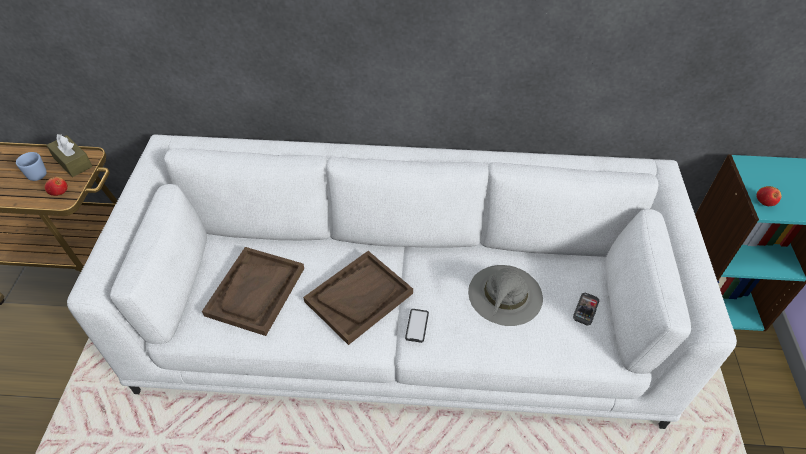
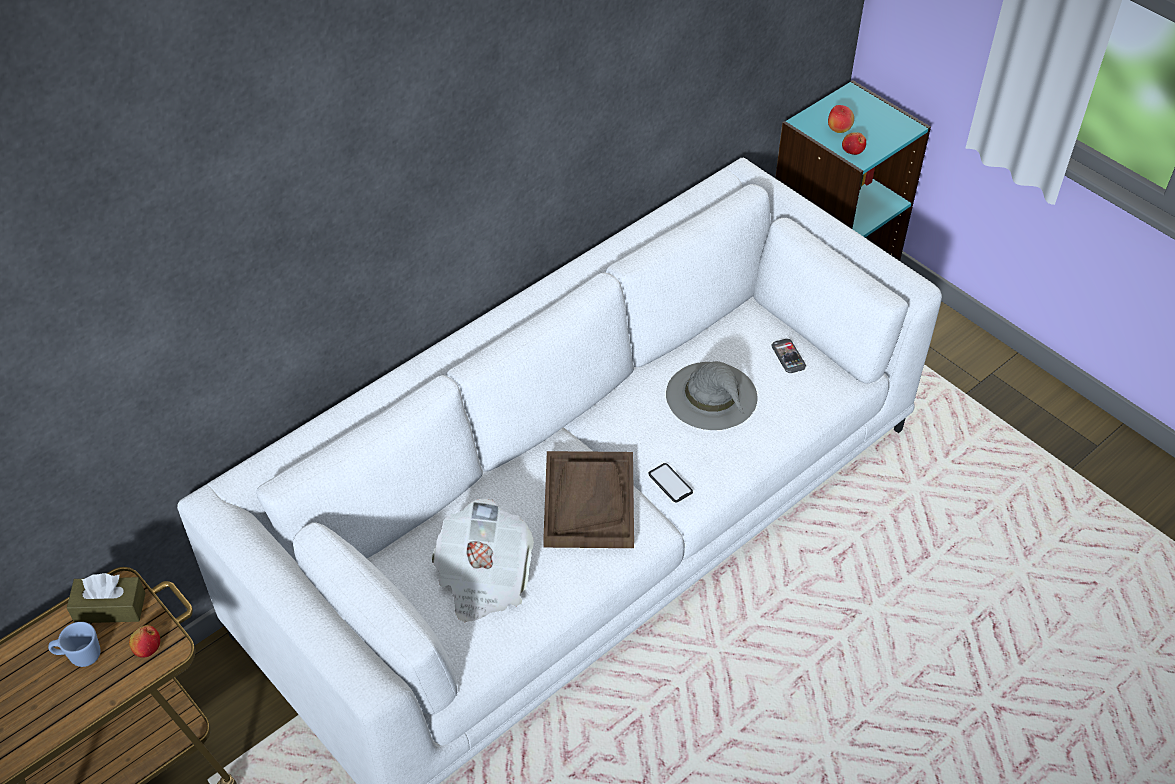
camera: 45 degrees left, 0 degrees up
(255, 292) = (483, 578): brown tray -> newspaper
(768, 183) = (838, 130): none -> apple

